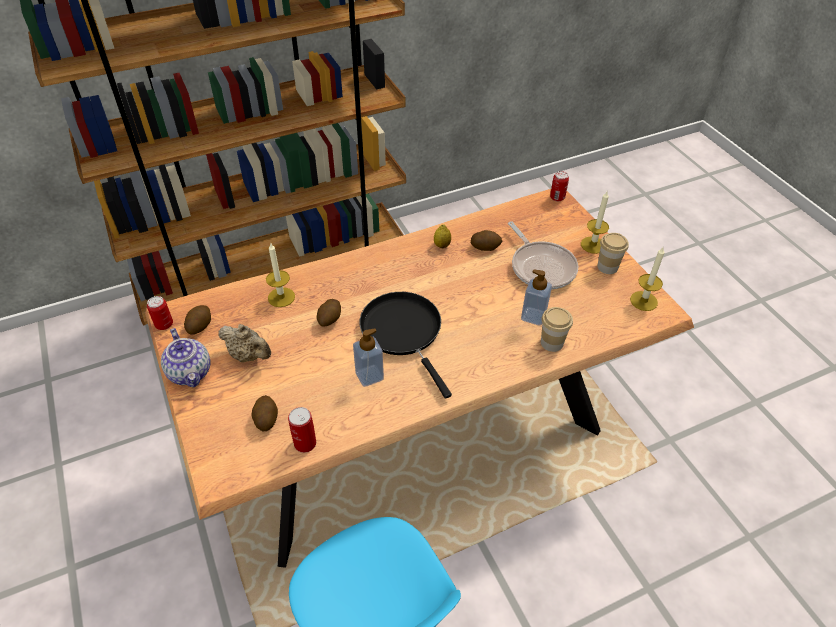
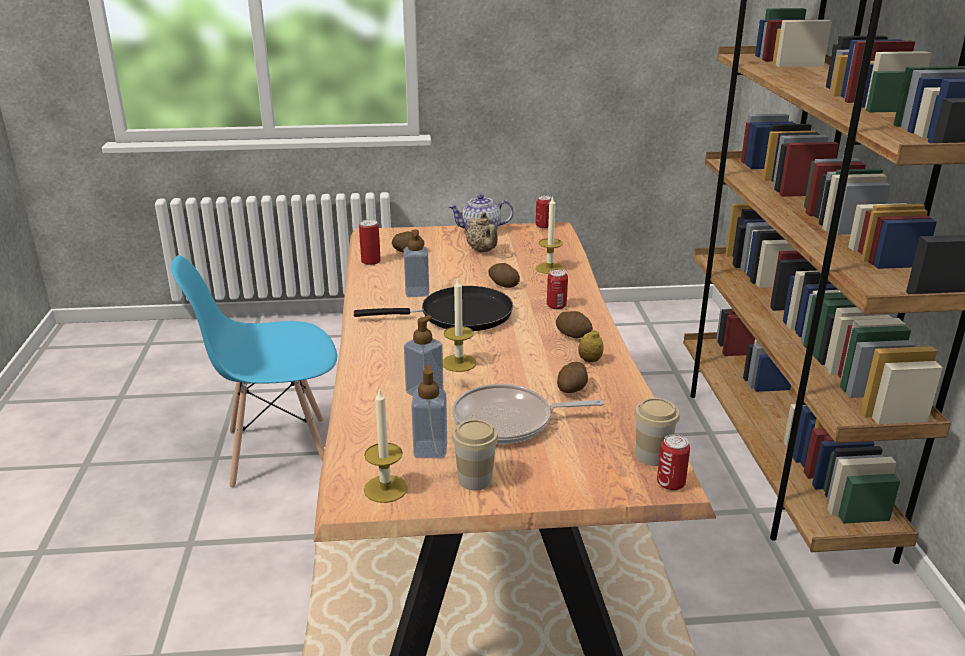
camera: 110 degrees right, 20 degrees down
(199, 325) = (533, 237): potato -> potato (573, 335)
(249, 355) = (483, 251): beige teapot -> beige teapot turned 75 degrees counterclockwise
(360, 278) = (556, 306): none -> can
(552, 343) = (374, 393): cup -> cup (652, 456)
(593, 245) = (532, 482): candle -> candle (459, 363)
(594, 293) = (430, 450): none -> soap dispenser

